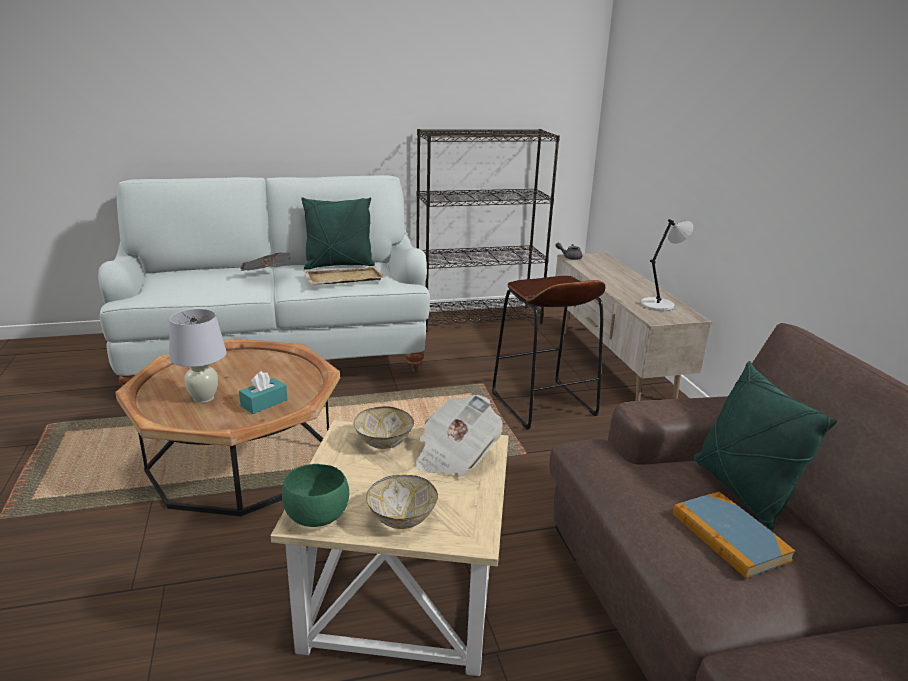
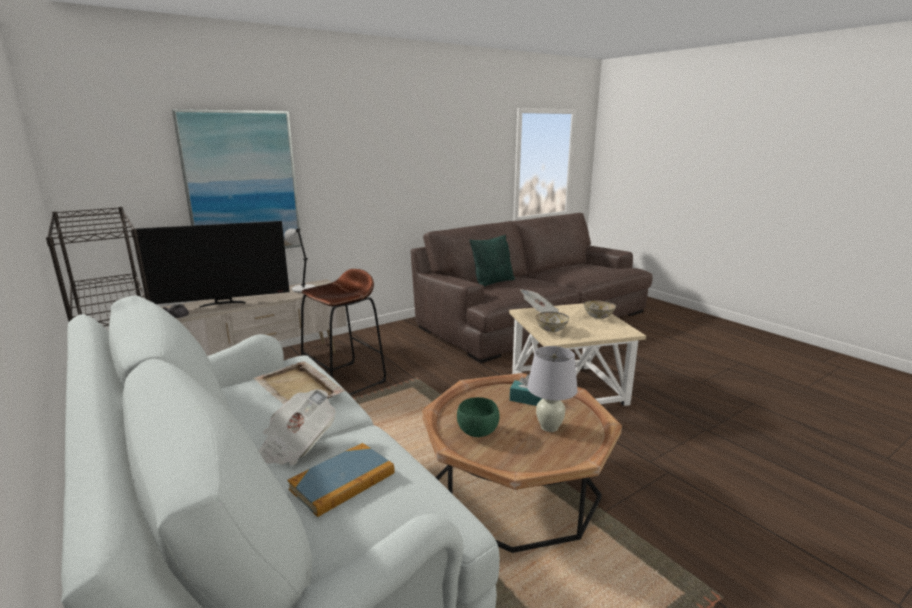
camera: 110 degrees left, 5 degrees down
(315, 517) = (623, 330): green bowl -> green bowl (477, 433)
(339, 265) = (238, 407): green pillow -> none
(607, 271) = (223, 303): none -> television
(688, 146) = (242, 184): none -> picture
(729, 537) = (528, 282): book -> book (342, 481)

